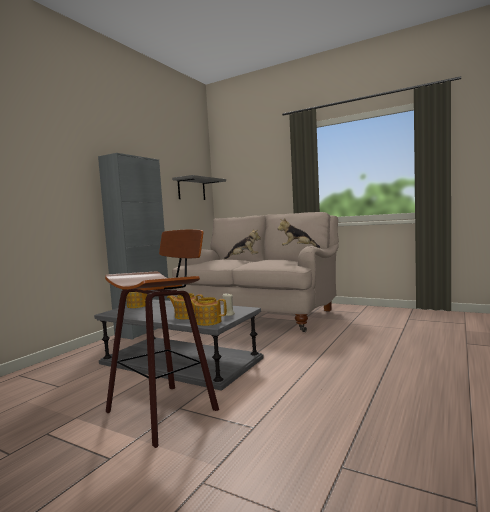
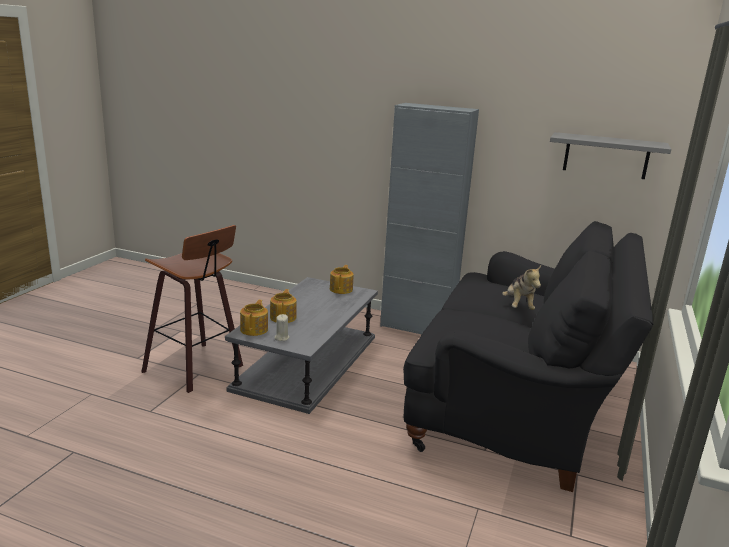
camera: 80 degrees right, 15 degrees up
(260, 314) = (516, 408): beige sofa -> black sofa
(298, 248) = (504, 332): plush toy -> none

